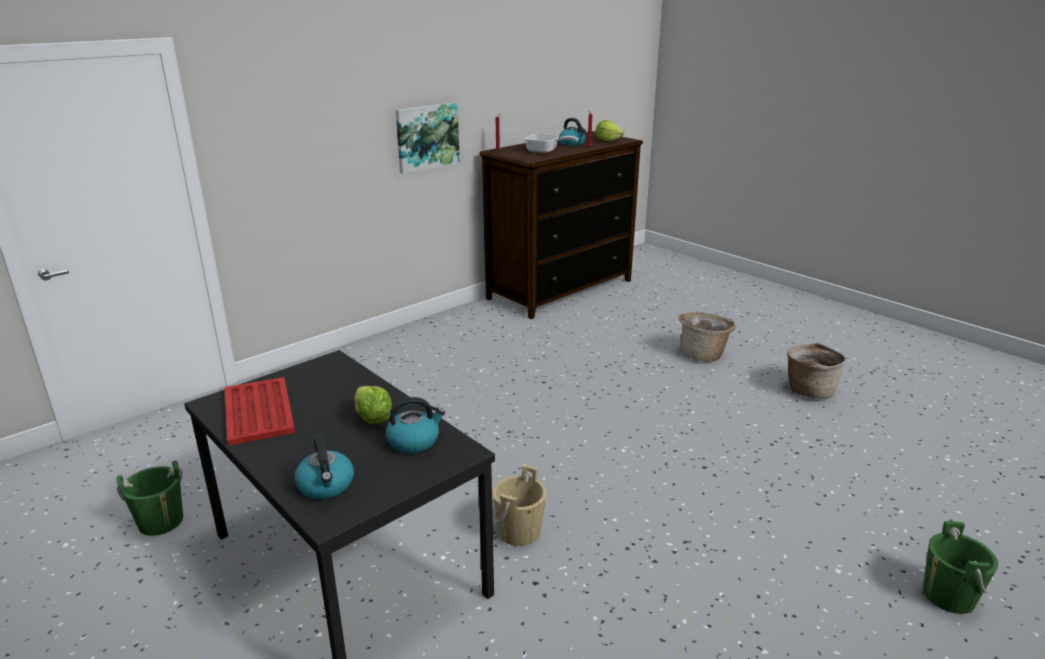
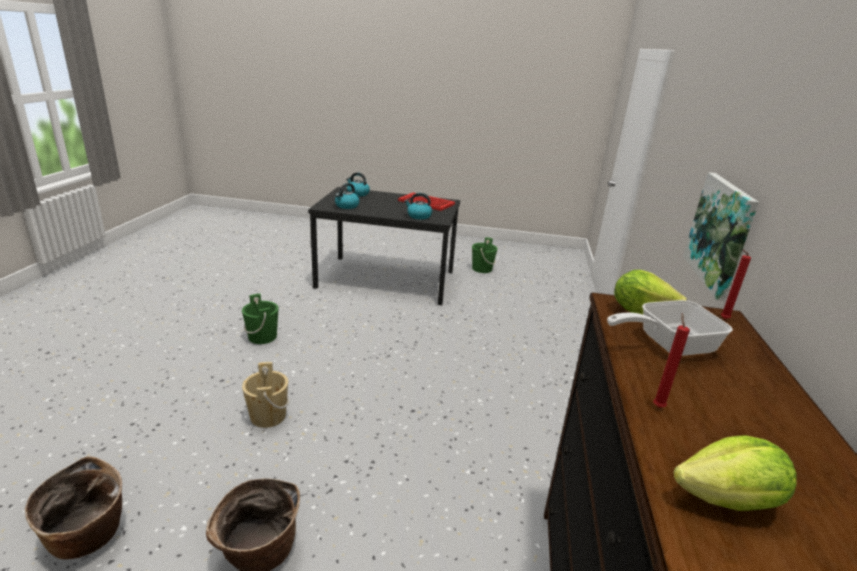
camera: 140 degrees right, 0 degrees up
(373, 419) = (376, 208): lettuce -> lettuce (640, 311)
(519, 531) = (323, 309): beige bucket -> beige bucket (268, 416)
(572, 143) = (729, 418): kettle -> kettle (418, 216)
(948, 596) = (48, 353): green bucket -> green bucket (262, 337)

